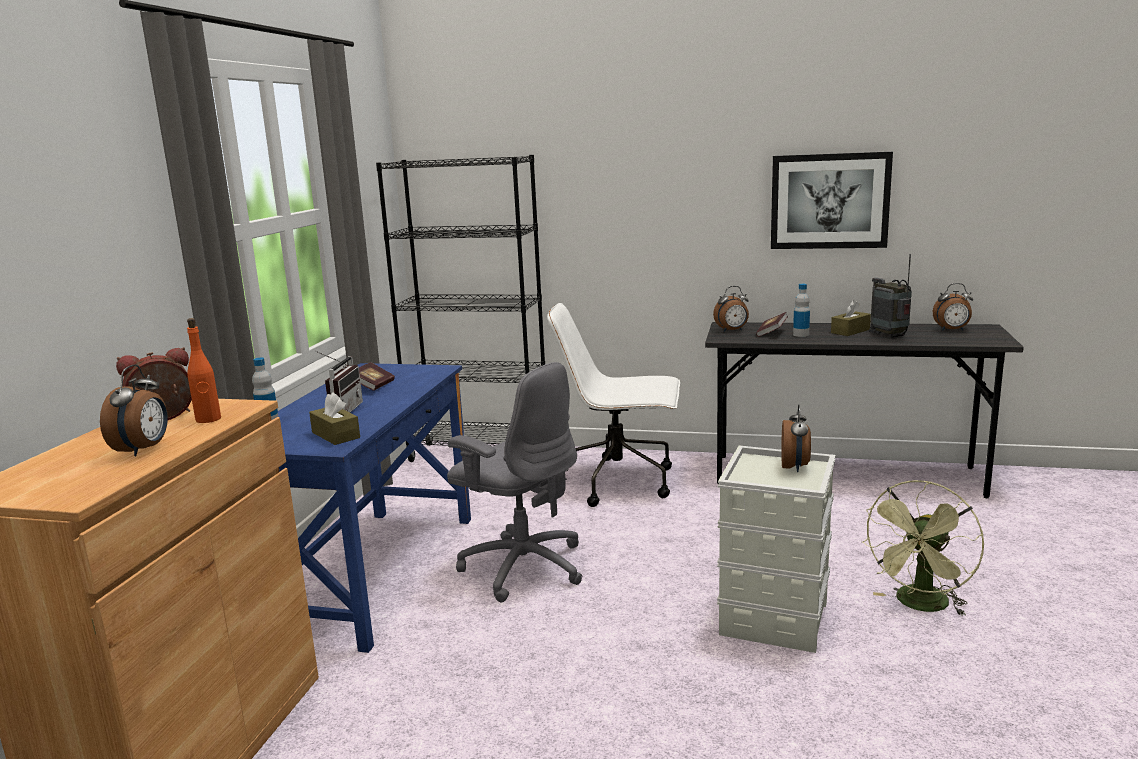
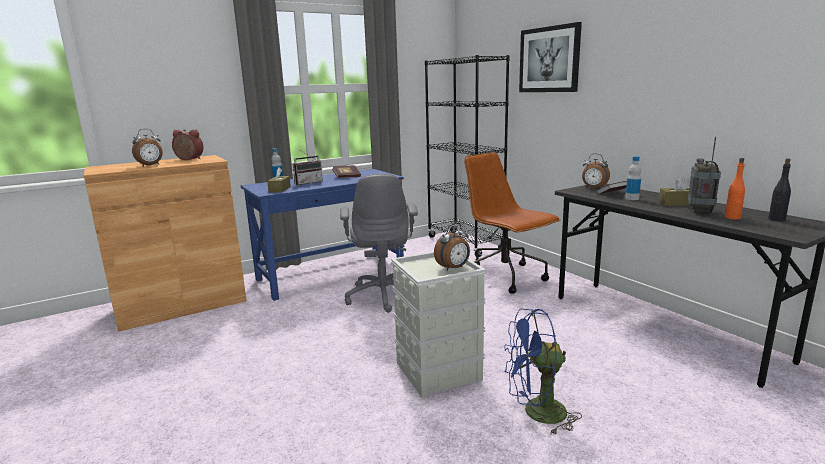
camera: 45 degrees right, 0 degrees up
(208, 419) = (192, 162): orange bottle -> orange bottle (732, 217)
(619, 481) = (505, 277): white office chair -> brown office chair
(829, 201) = (694, 90): picture -> picture (549, 59)
(920, 605) = (536, 413): green fan -> blue fan
(952, 330) = (776, 219): alarm clock -> black bottle

